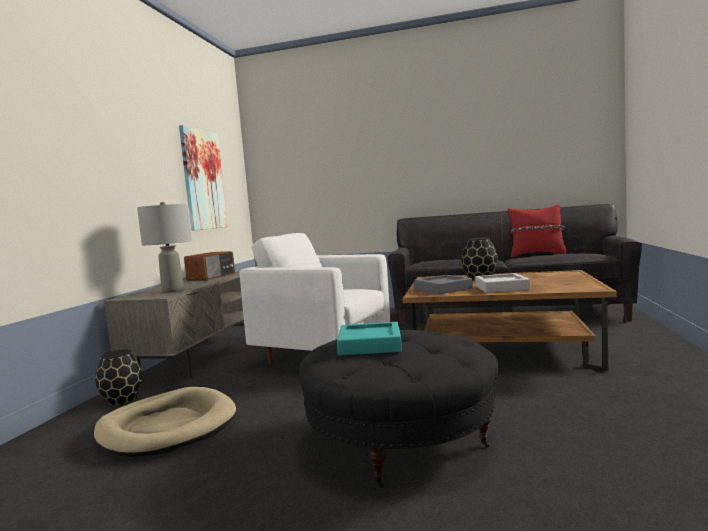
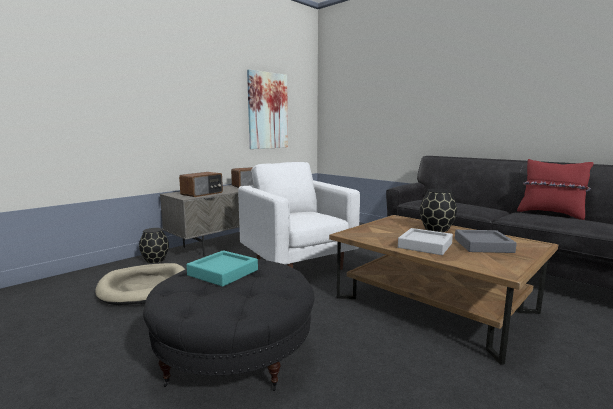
camera: 30 degrees right, 5 degrees up
(172, 291) = (202, 193): grey table lamp -> radio
(443, 289) = (377, 233): grey tray -> grey tray (483, 245)

